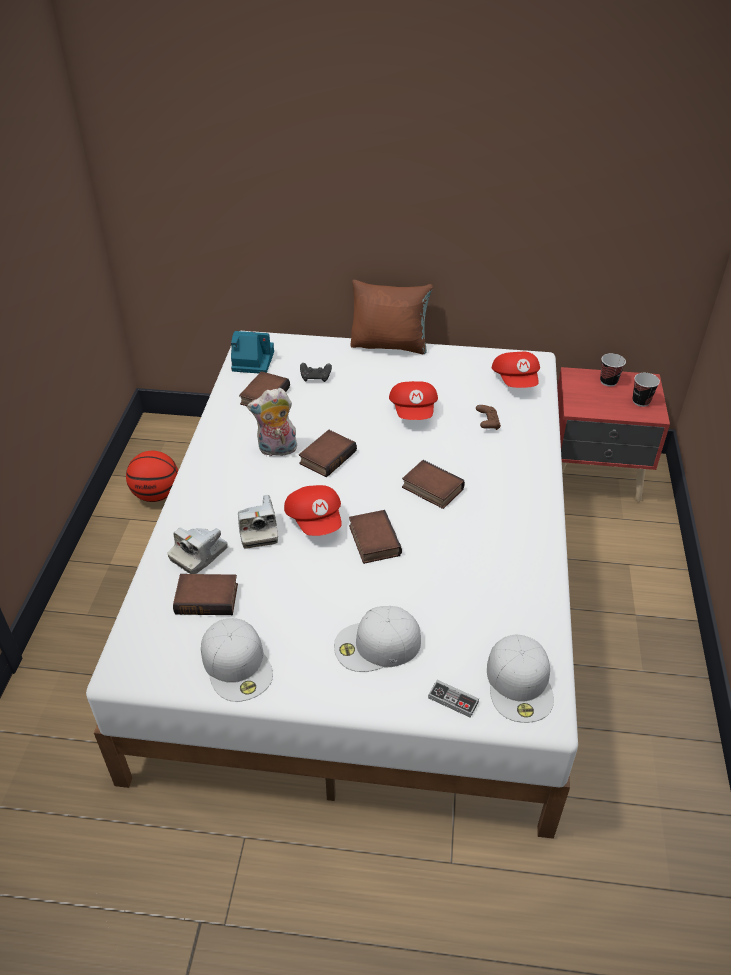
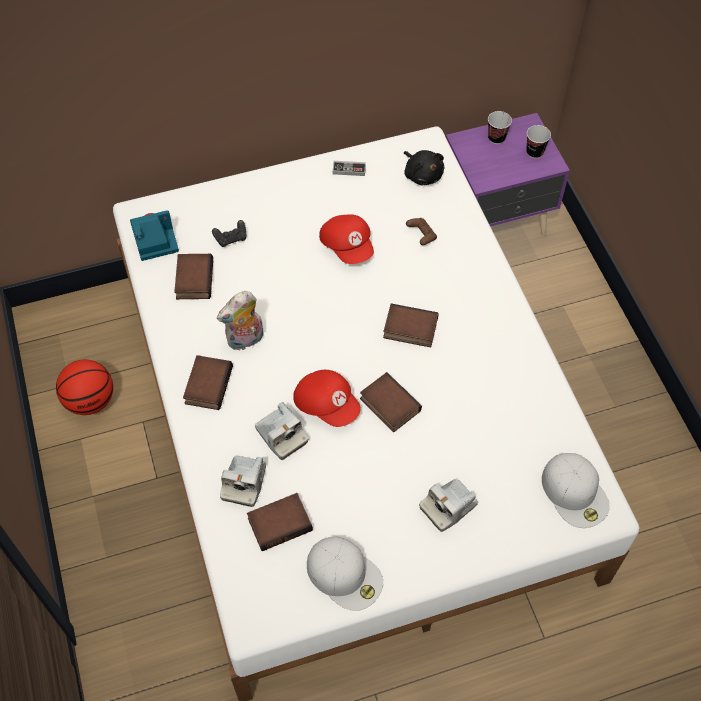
camera: 25 degrees left, 15 degrees up
(327, 456) = (296, 329): book -> book (207, 384)
(377, 645) = (448, 507): white cap -> camera
(390, 345) = (280, 170): brown pillow -> none
(453, 700) = (533, 530): game controller -> game controller (349, 169)
(516, 381) = (422, 174): red cap -> black plush toy
(594, 477) = (495, 222): red nightstand -> purple nightstand

